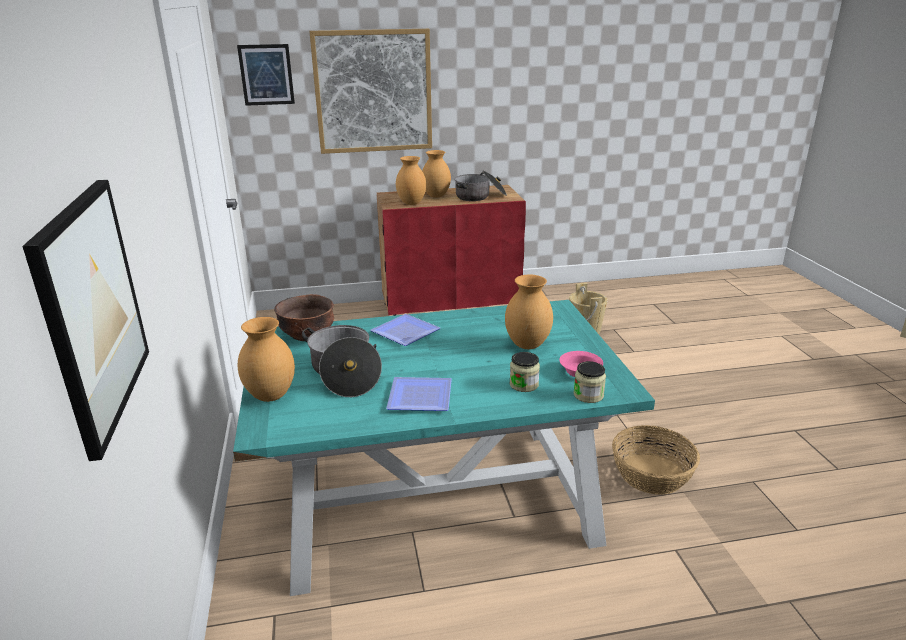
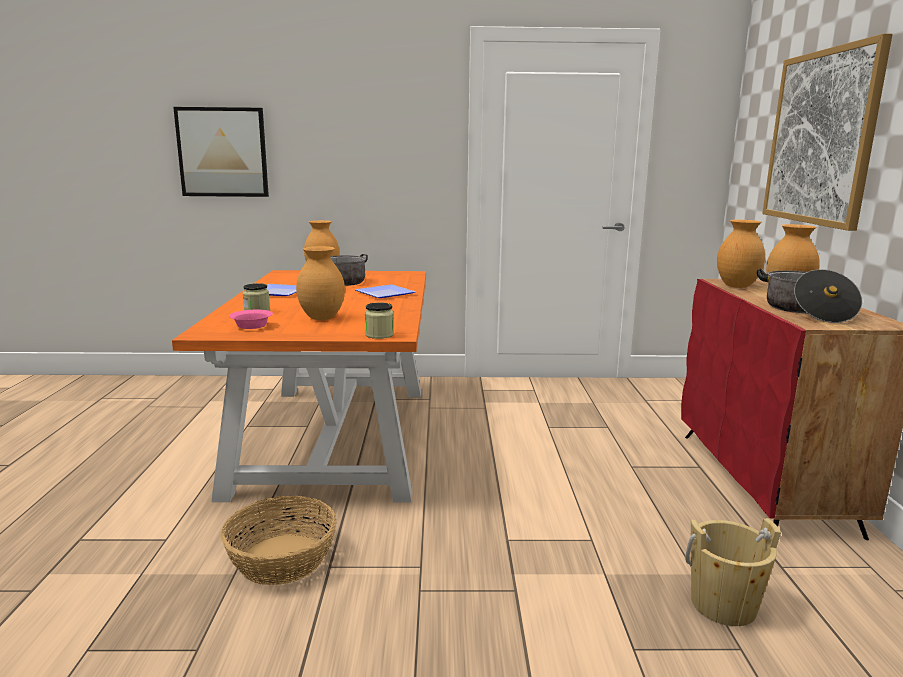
camera: 100 degrees right, 10 degrees down
(266, 75) = (756, 116): picture -> none
(308, 336) = (401, 278): brown bowl -> none
(438, 499) = (335, 437): turquoise dining table -> orange dining table
(588, 395) = (213, 324): jar -> jar (379, 335)

